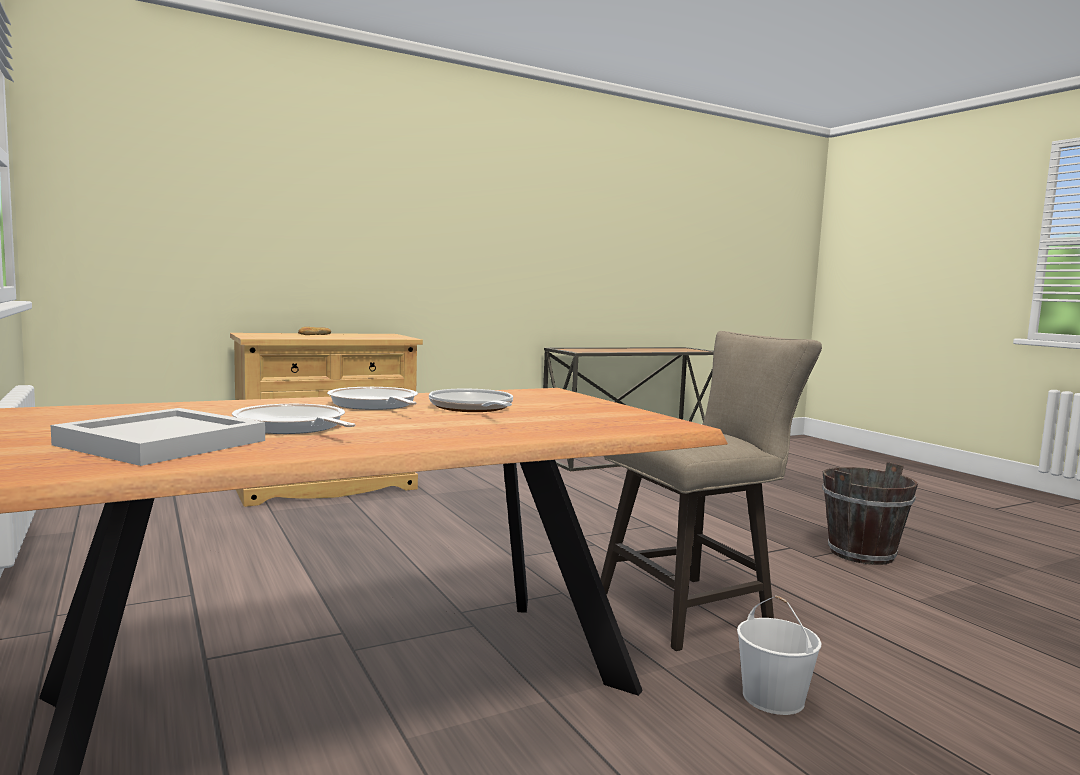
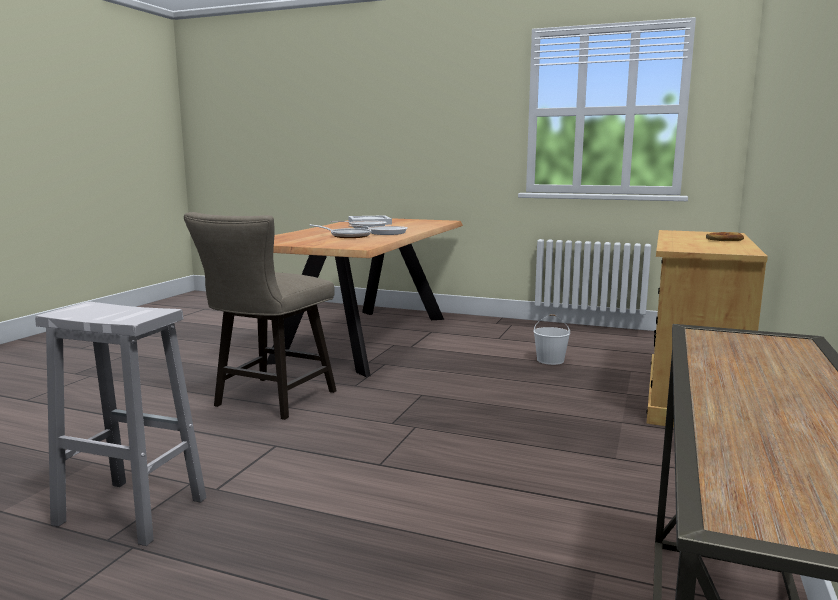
camera: 140 degrees right, 5 degrees up
(772, 697) = (207, 377): white bucket -> white bucket (550, 360)
(861, 554) = (129, 511): brown bucket -> white stool

